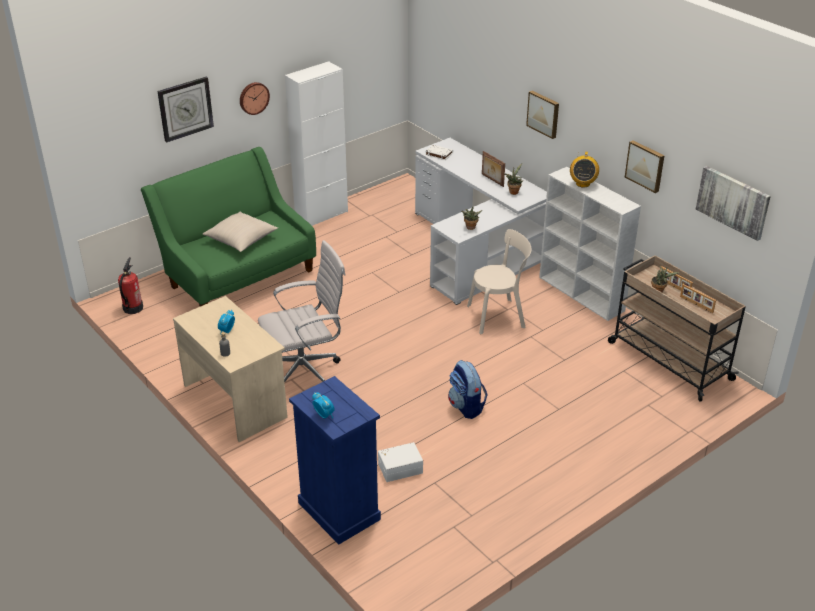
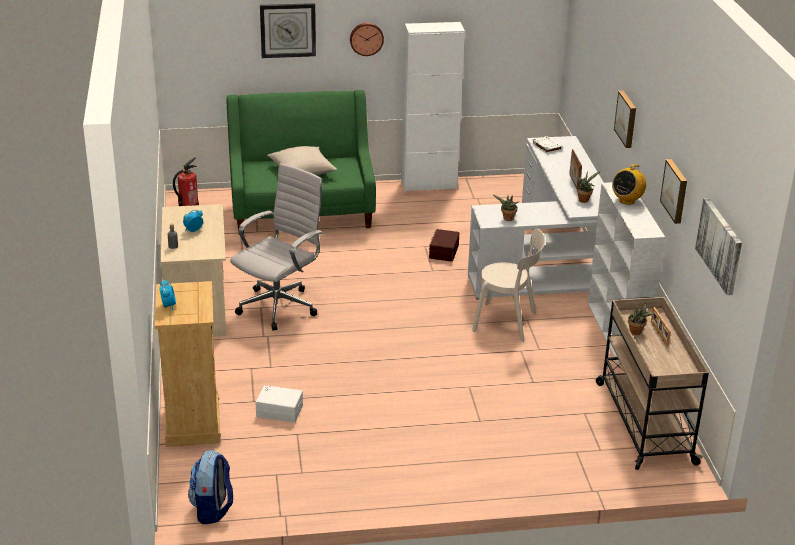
camera: 30 degrees right, 5 degrees down
(306, 371) = (280, 306): white office chair -> white office chair turned 60 degrees counterclockwise
(338, 511) = (192, 422): blue dresser -> beige dresser
(390, 272) = (443, 251): none -> brown storage box
(466, 407) = (392, 386): backpack -> backpack (212, 509)
(696, 304) = (663, 357): picture frame -> none

